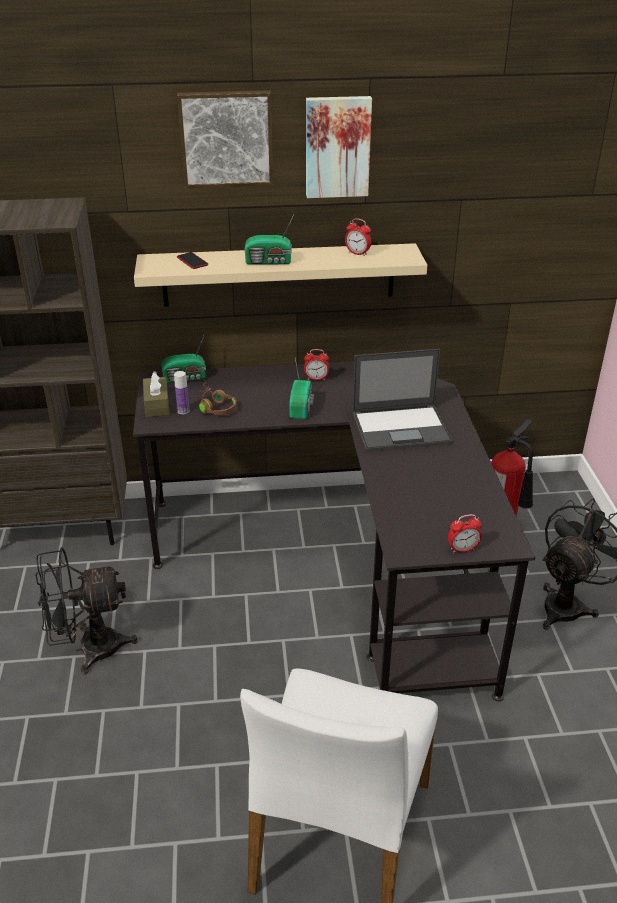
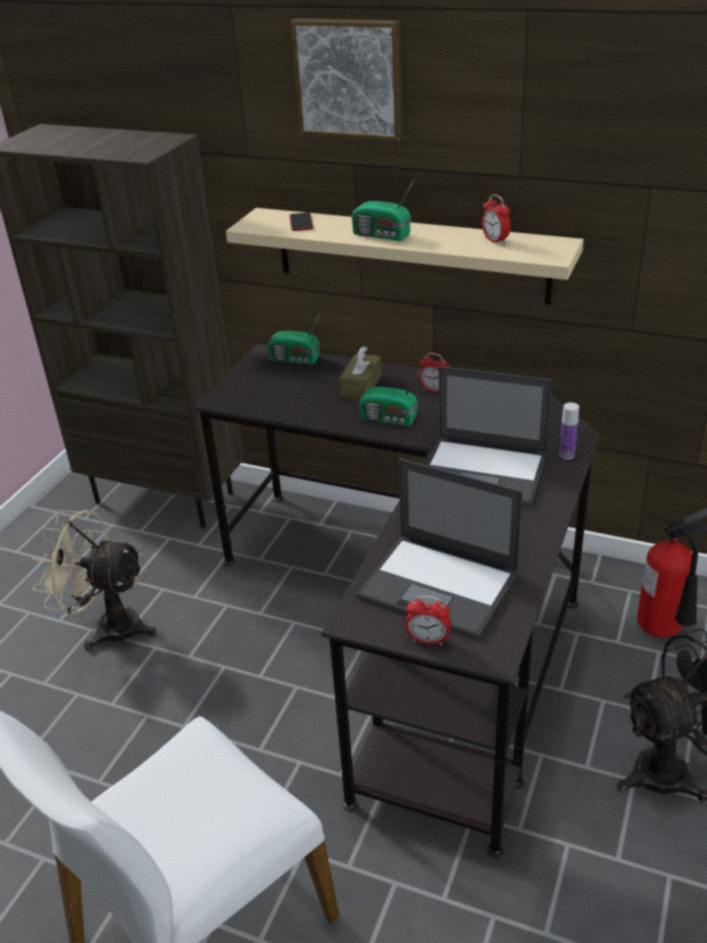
camera: 30 degrees right, 0 degrees up
(89, 649) = (108, 627): black fan -> beige fan
(157, 404) = (242, 381): brown tissue box -> brown tissue box (361, 386)
(183, 411) = (262, 394): bottle -> bottle (566, 454)
(215, 406) = (298, 397): brown headphones -> none
(302, 407) = (390, 419): radio -> radio turned 75 degrees clockwise
(337, 147) = (482, 99): picture -> none
(439, 512) = (440, 586): none -> laptop

